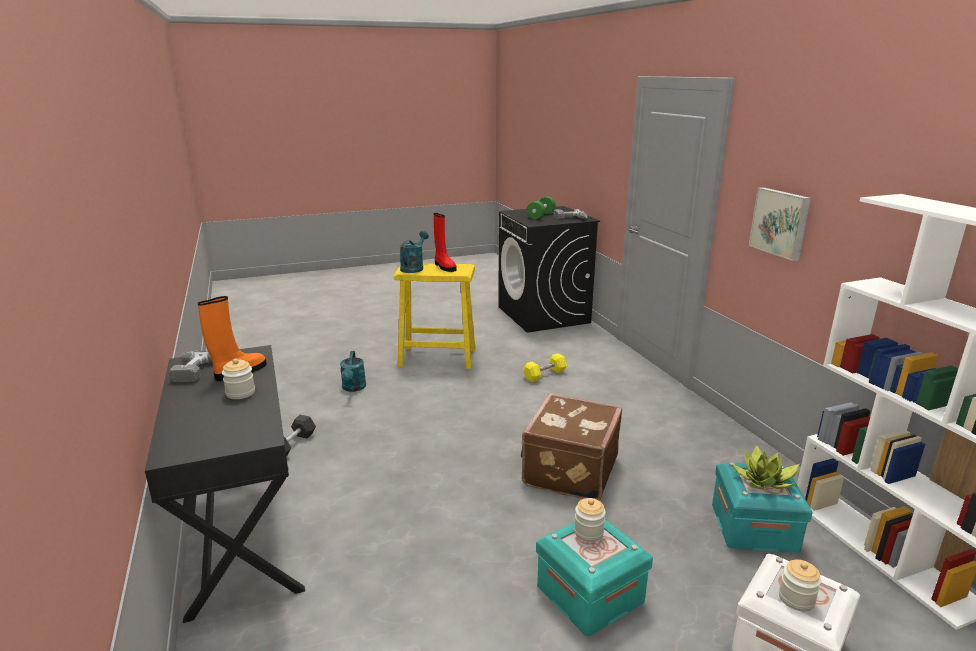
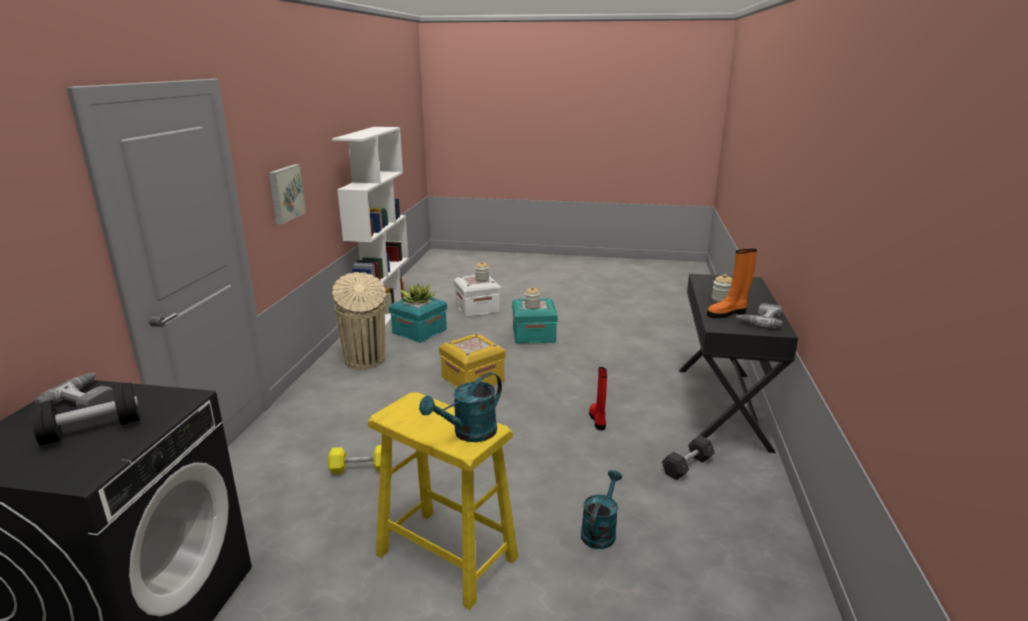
camera: 150 degrees left, 0 degrees up
(444, 267) = (420, 422): red boot -> red boot (598, 420)
(541, 215) = (92, 430): green dumbbell -> black dumbbell
(568, 470) = (472, 379): brown suitcase -> yellow storage box
(713, 454) = (365, 361): none -> beige trash can

